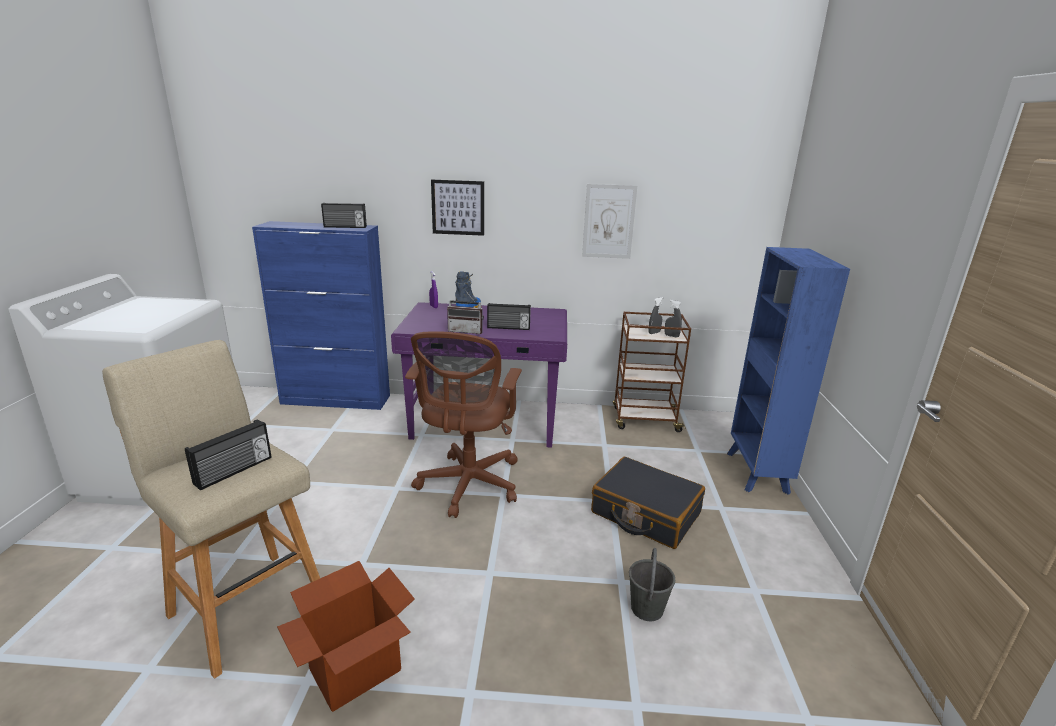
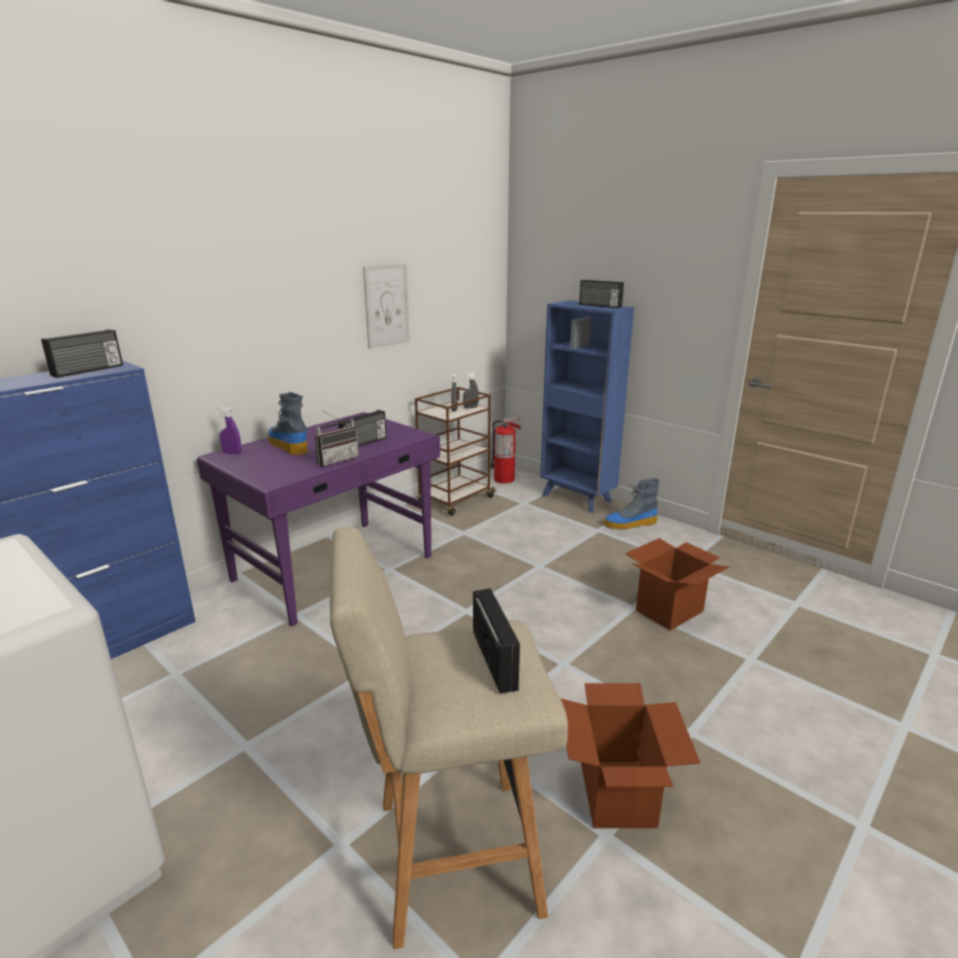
camera: 50 degrees left, 0 degrees up
(458, 207) = (229, 315): picture -> none
(468, 486) = (429, 624): brown office chair -> none
(645, 513) = (570, 560): black suitcase -> none
(647, 609) = (669, 610): grey bucket -> cardboard box
(719, 424) = (504, 479): none -> fire extinguisher
(767, 523) = (630, 524): none -> boot
(811, 259) = (599, 306): none -> radio

